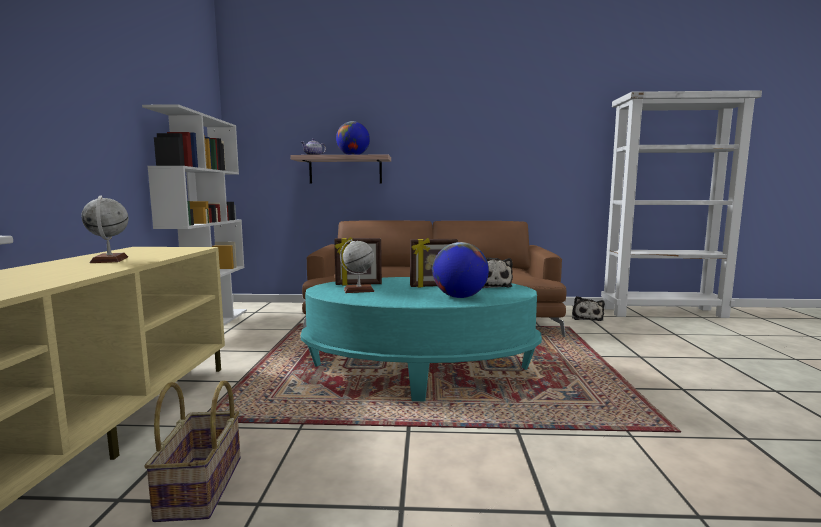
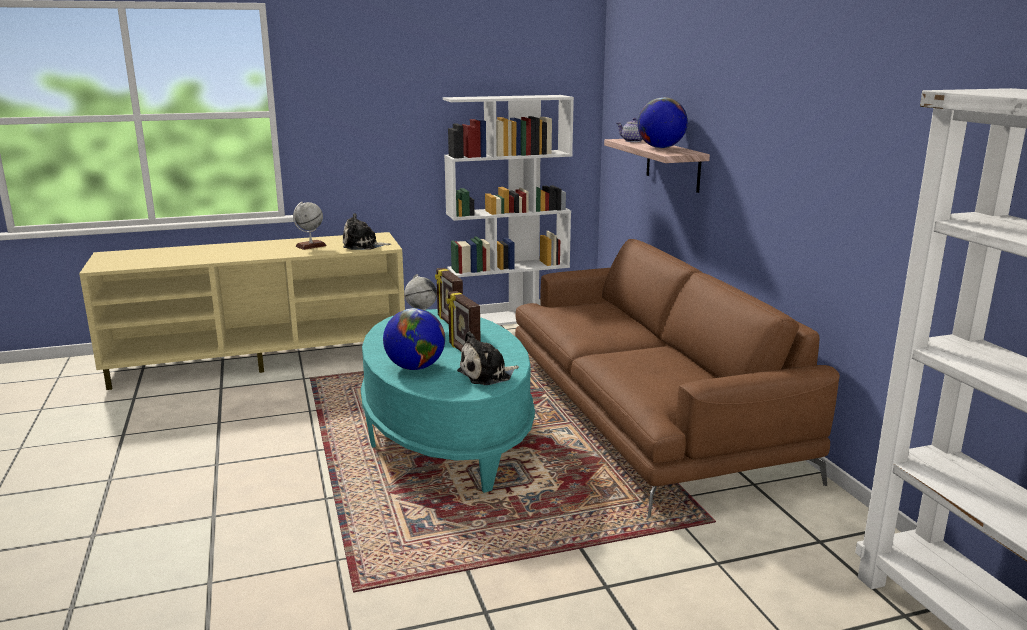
camera: 70 degrees right, 10 degrees up
(202, 488) = (233, 403): basket -> none
(587, 318) = (802, 541): plush toy -> plush toy (363, 246)

